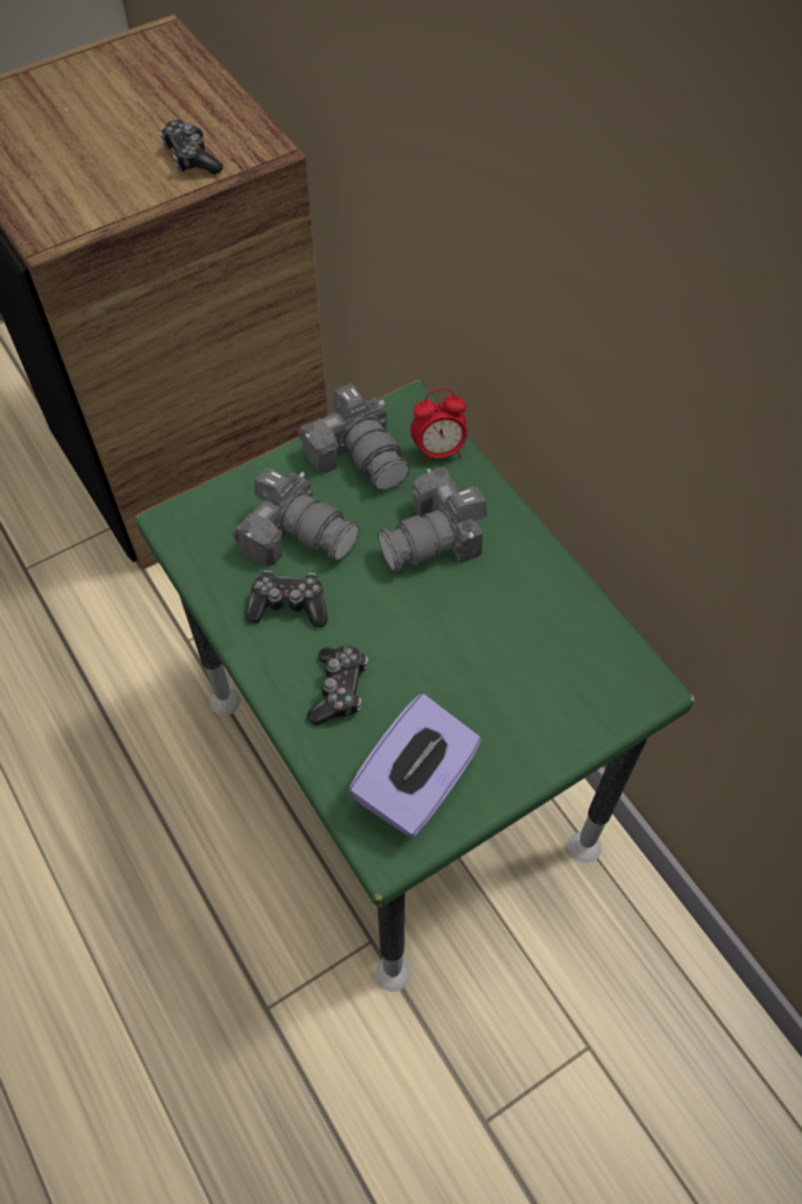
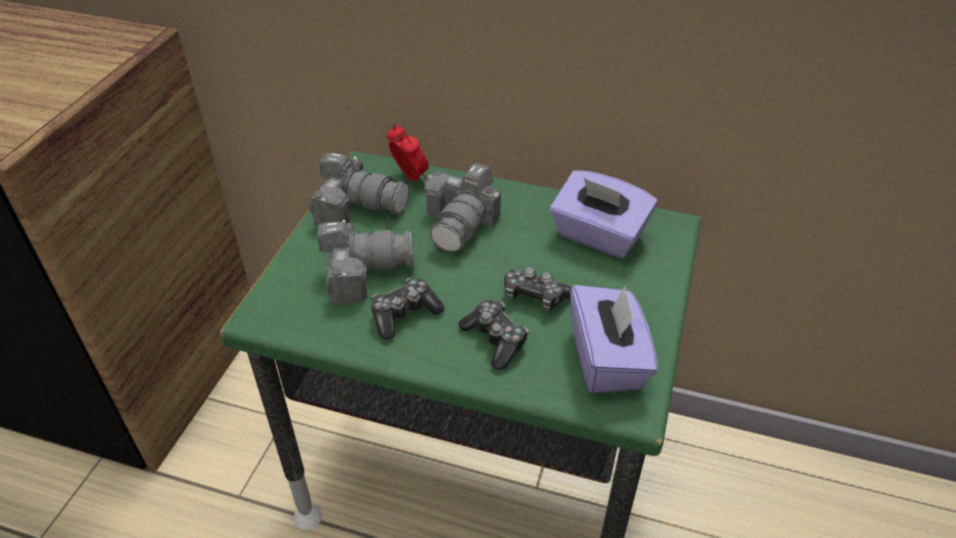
camera: 40 degrees left, 15 degrees down
(191, 158) = (84, 60): game controller -> game controller (534, 296)
(439, 451) = (410, 178): alarm clock -> alarm clock turned 75 degrees counterclockwise
(554, 646) = (598, 236): none -> purple tissue box

